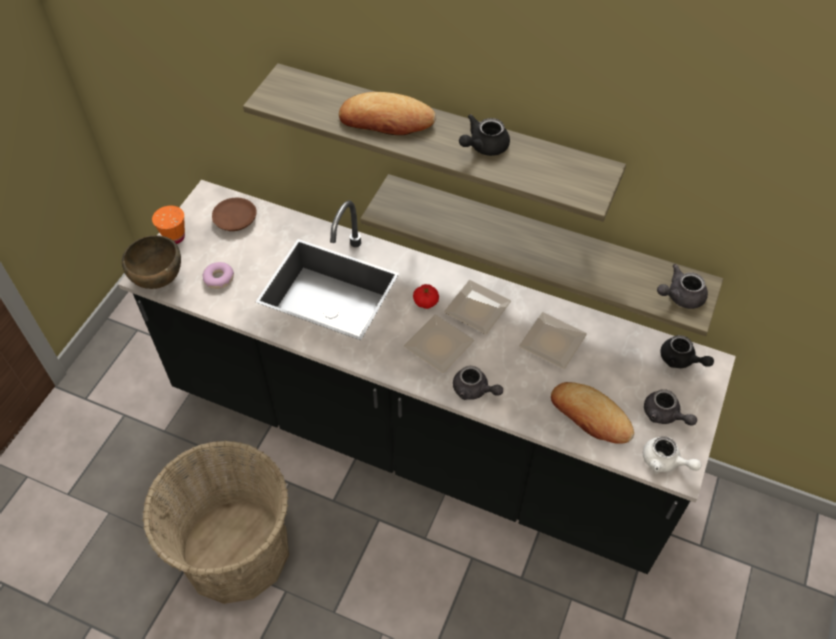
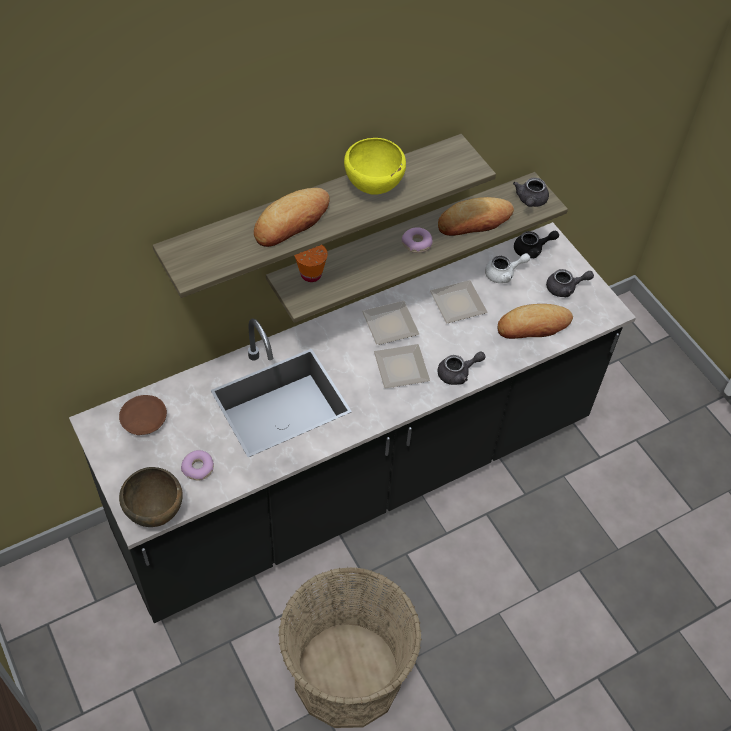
camera: 55 degrees left, 0 degrees up
(174, 237) = (117, 474): orange cup -> orange cup (311, 274)
(426, 302) = (354, 350): tomato -> none
(483, 147) = (374, 188): black teapot -> yellow bowl
(528, 246) = (416, 244): none -> donut
(603, 270) = (474, 221): none -> bread
(665, 462) = (598, 313): white teapot -> white teapot (504, 274)

